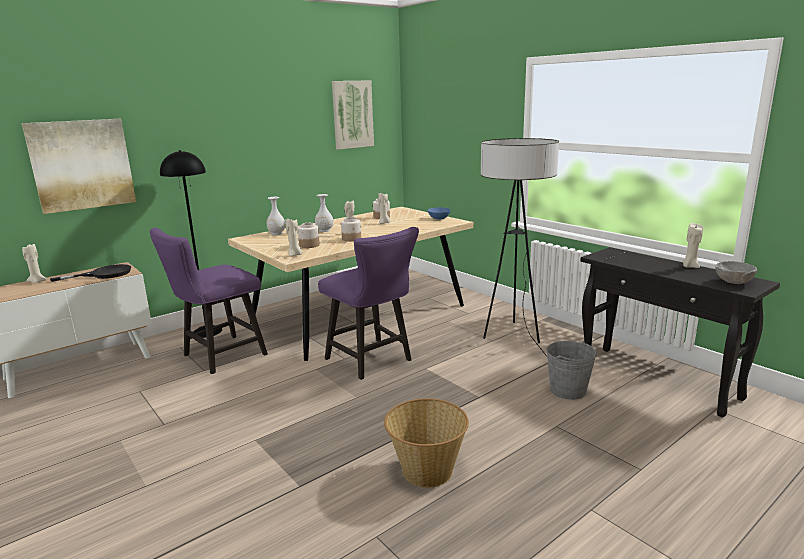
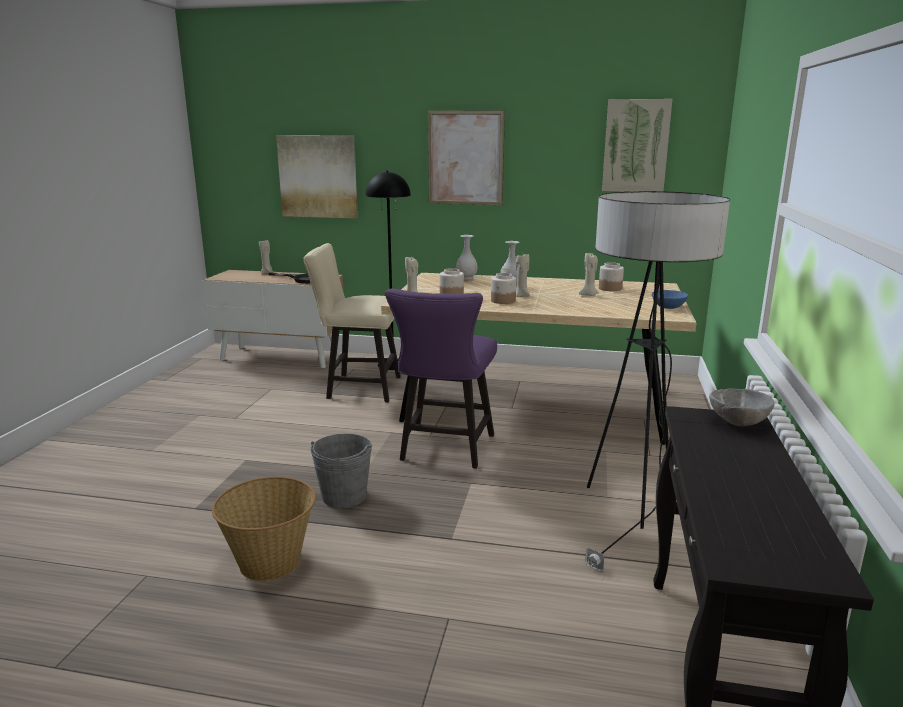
camera: 50 degrees right, 0 degrees up
(219, 356) = (358, 388): purple chair -> beige chair
(233, 133) = (465, 158): none -> picture
(568, 390) = (553, 599): grey bucket -> grey bucket (344, 496)
(689, 266) = (788, 490): beige candle -> none
(733, 282) = (766, 545): grey bowl -> grey bowl (737, 422)

